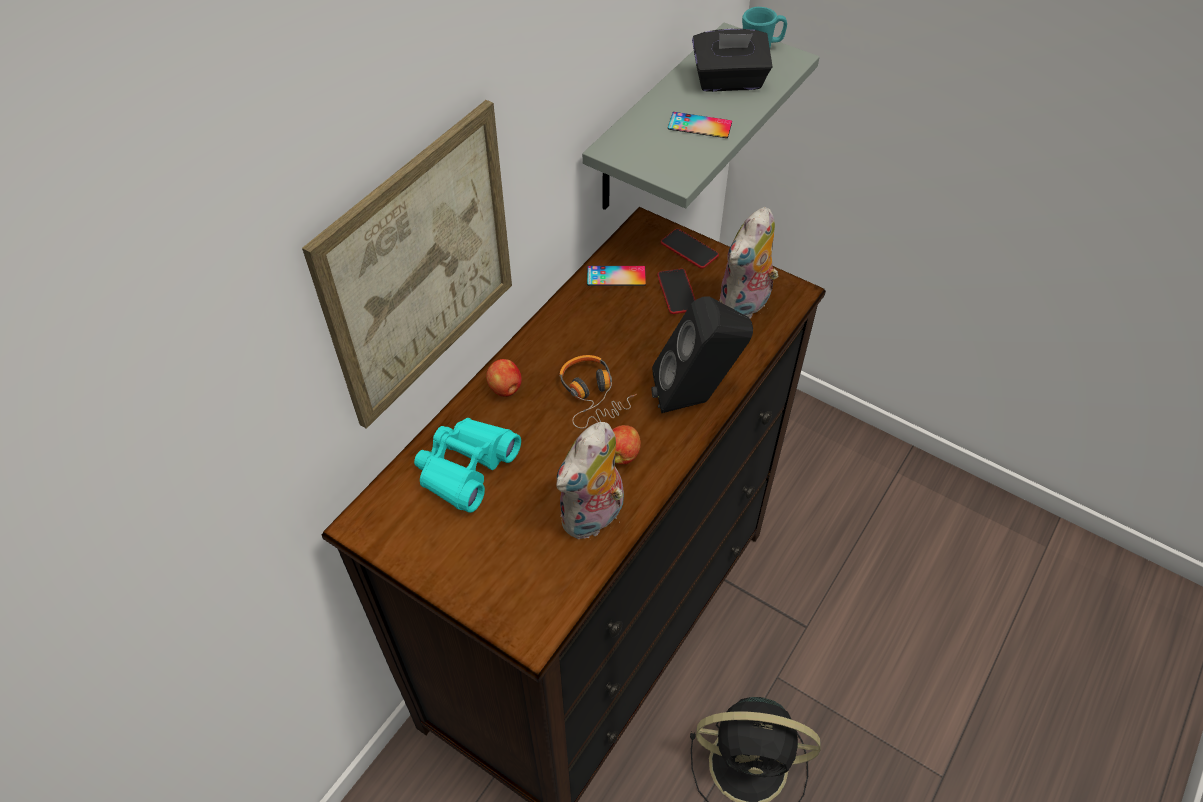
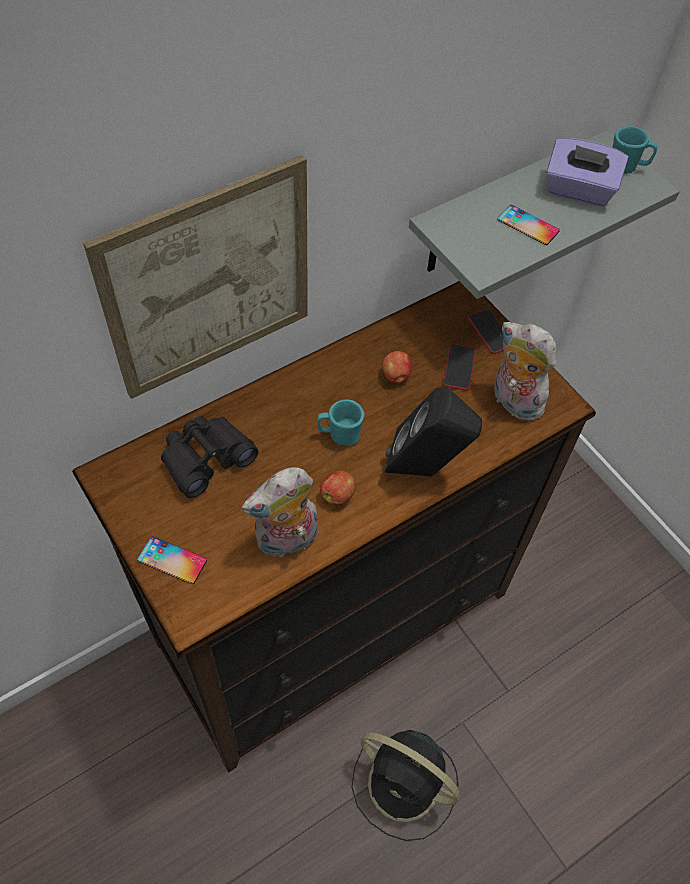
camera: 20 degrees right, 5 degrees up
(466, 468) = (206, 459): turquoise binoculars -> black binoculars
(505, 389) = (271, 402): apple -> apple (396, 376)
(593, 395) = (339, 434): headphones -> turquoise mug
(616, 276) = (413, 335): phone -> phone (172, 560)
(729, 81) = (578, 190): black tissue box -> purple tissue box
(745, 306) = (513, 402): plush toy -> plush toy turned 75 degrees clockwise

